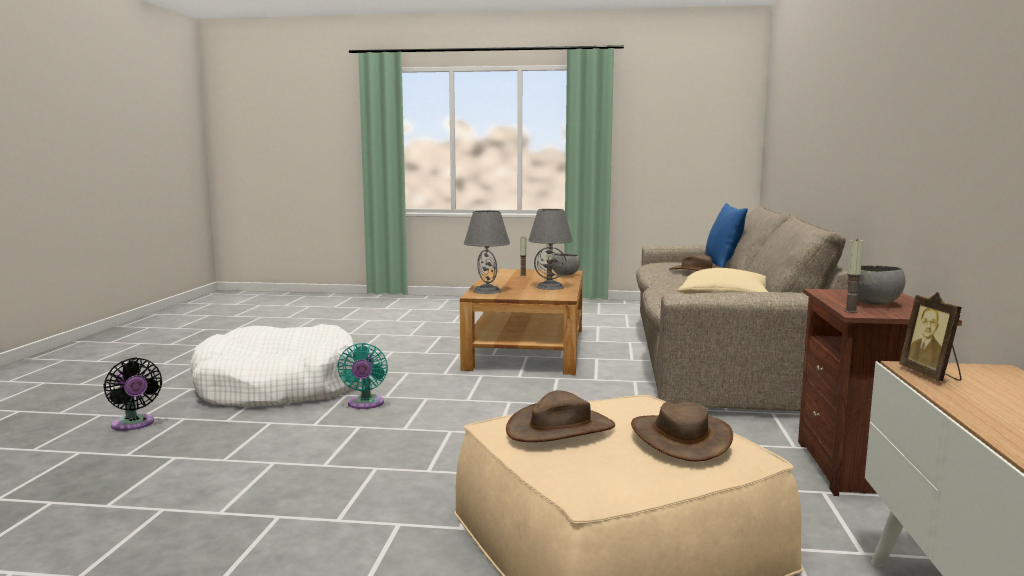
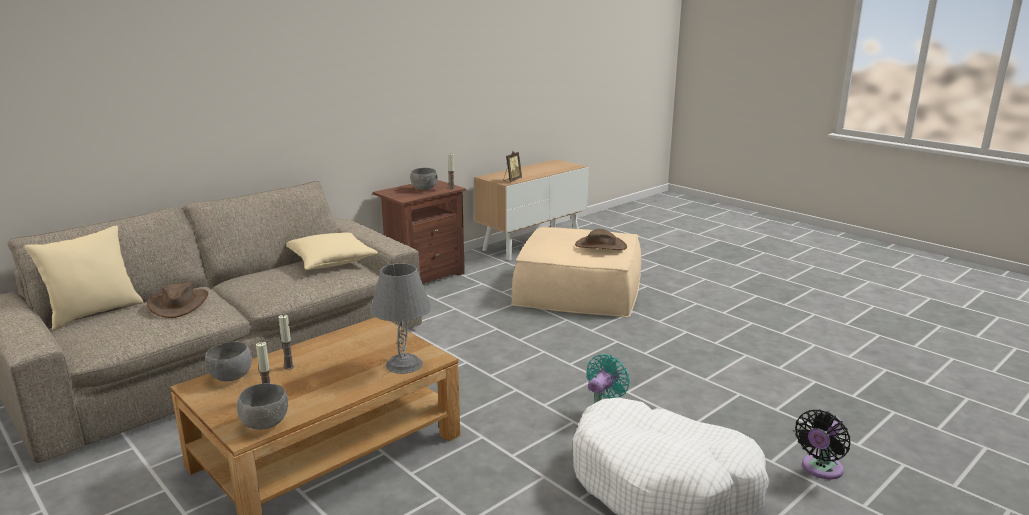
camera: 140 degrees left, 10 degrees up
(134, 425) = (820, 469): black fan -> black fan turned 135 degrees counterclockwise
(498, 272) = (266, 423): none -> grey bowl
(549, 287) = (330, 350): grey table lamp -> none
(680, 438) = (565, 232): brown hat -> none
(722, 266) = (94, 313): blue pillow -> beige pillow

